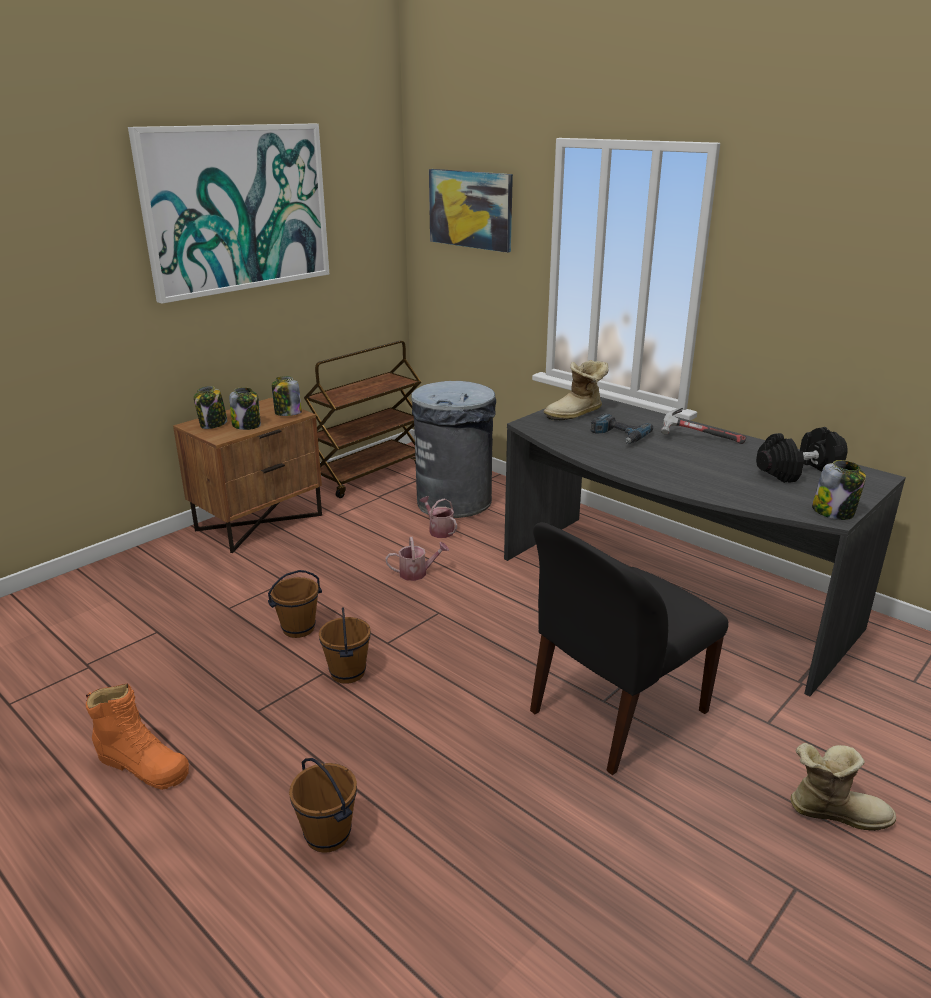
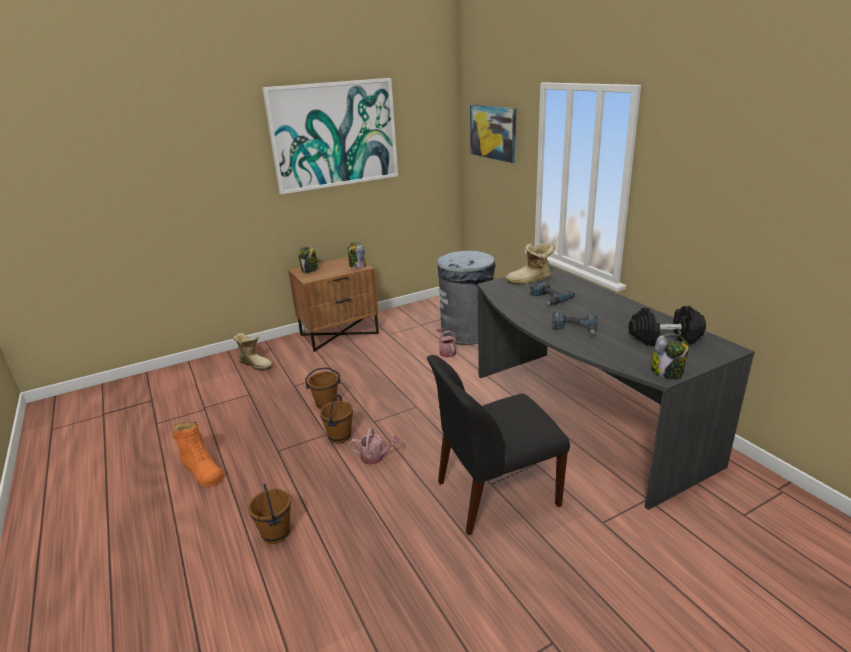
camera: 20 degrees right, 0 degrees up
(247, 425) = (328, 272): jar -> none
(368, 474) = (422, 309): brown cart -> none
(417, 573) = (416, 379): watering can -> watering can (376, 457)
(681, 470) = (574, 328): none -> power drill
(699, 438) = (607, 305): hammer -> none
(835, 811) = (616, 597): boot -> boot (255, 364)

